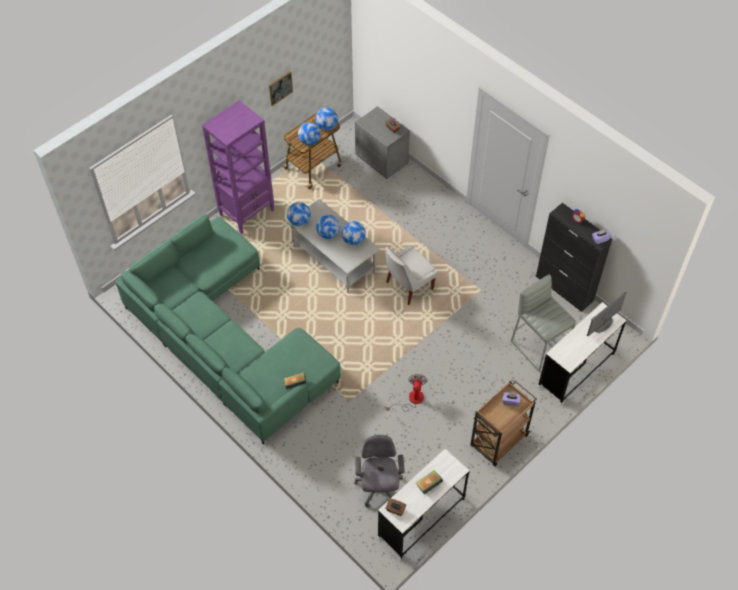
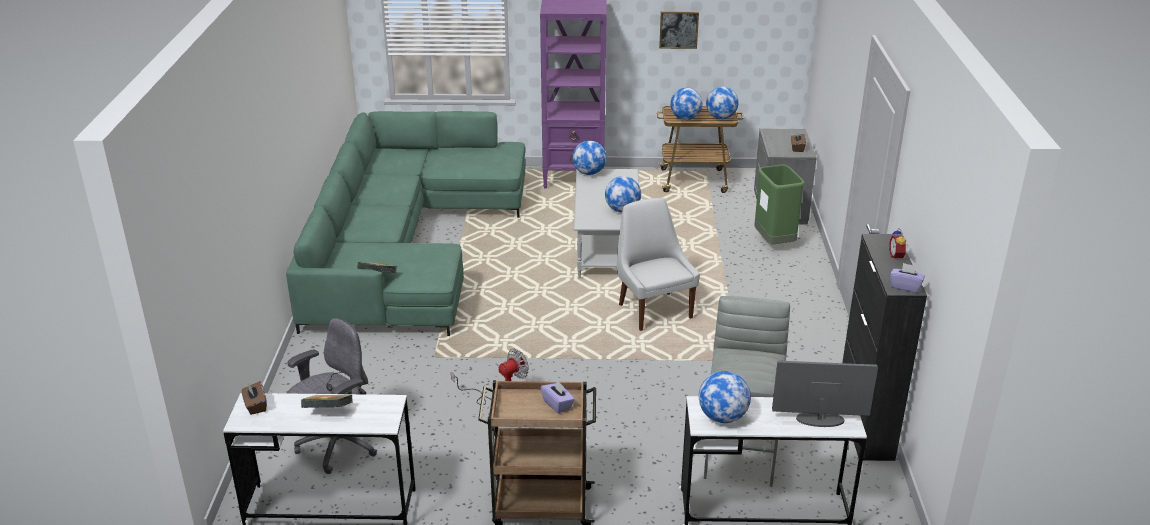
camera: 45 degrees right, 25 degrees down
(328, 234) = (603, 194): globe -> globe (722, 417)
(407, 191) = (774, 242): none -> green trash can
(408, 286) = (653, 310): white chair -> white chair turned 60 degrees clockwise

